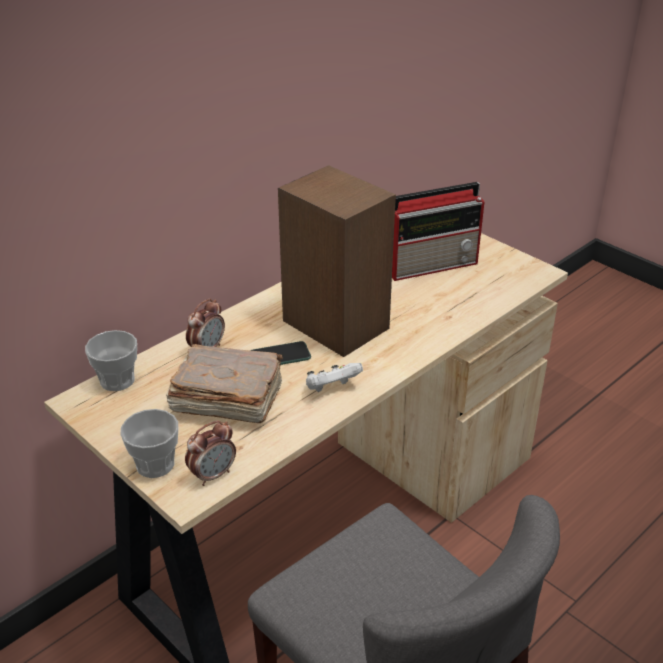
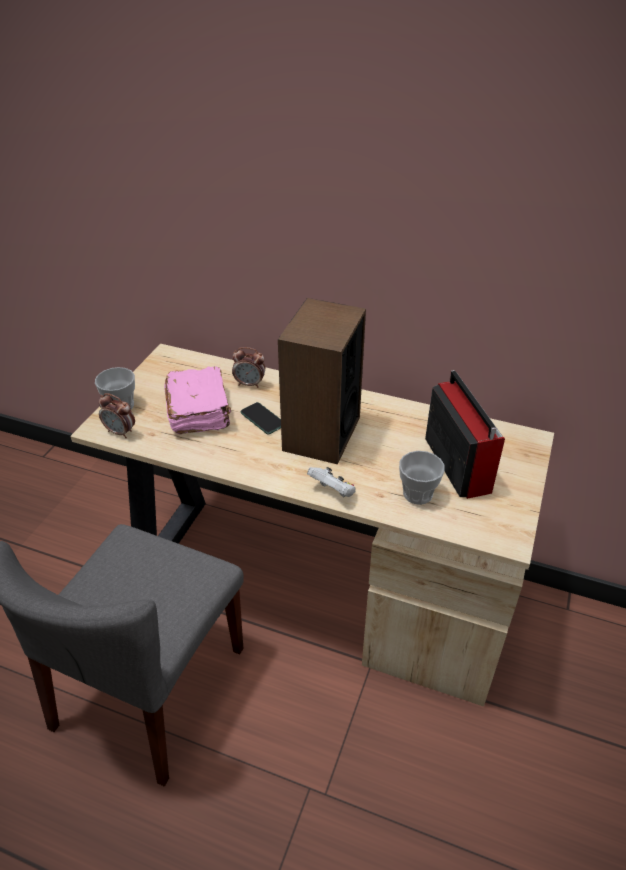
camera: 65 degrees right, 5 degrees up
(117, 380) = (194, 361): cup -> cup (417, 494)
(226, 399) = (199, 411): brown book -> pink book
(331, 388) = (239, 456): white game controller -> white game controller (333, 492)
(432, 264) = (457, 463): radio -> radio turned 150 degrees counterclockwise

